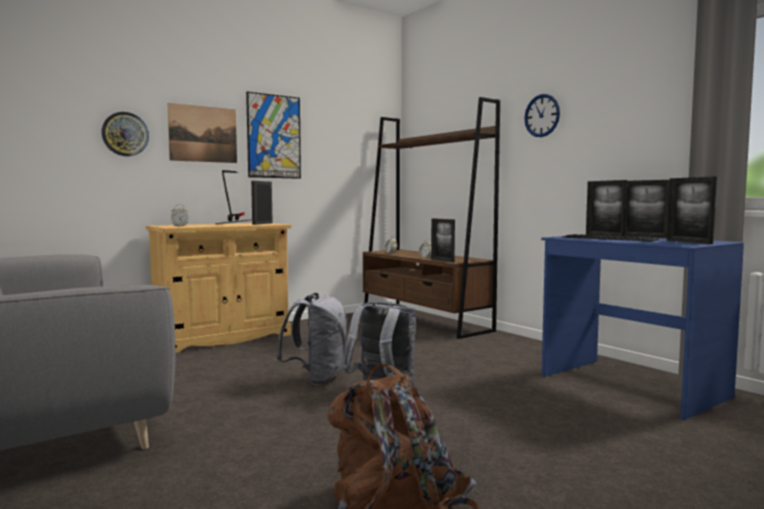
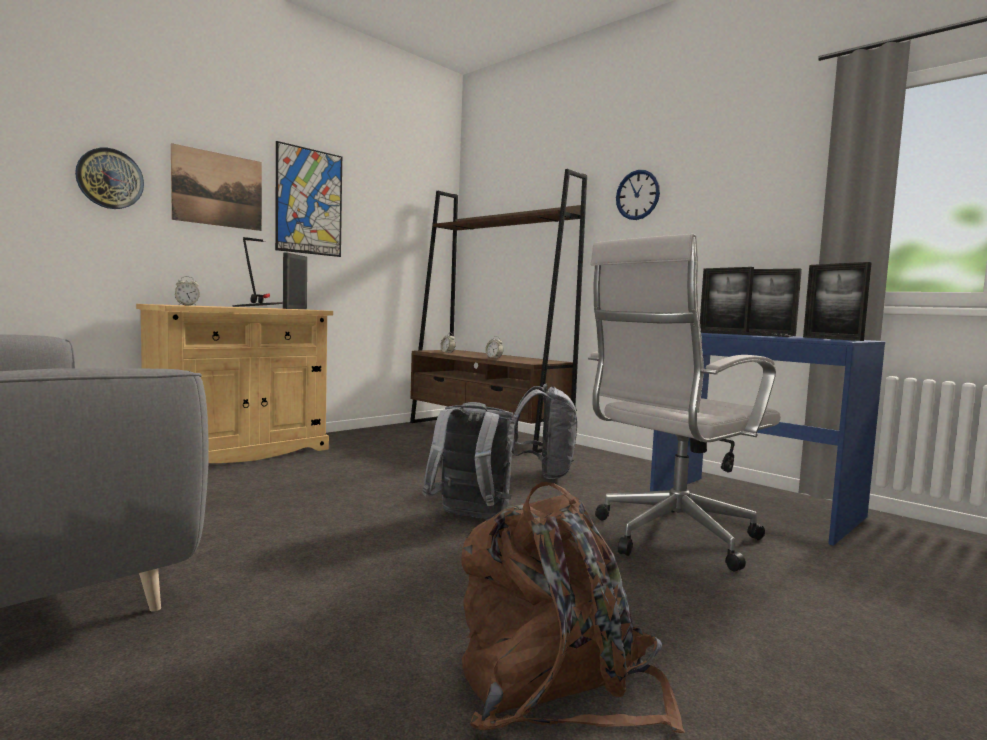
camera: 10 degrees left, 0 degrees up
(317, 379) = (380, 504): grey backpack -> grey backpack (544, 474)
(442, 260) = (515, 361): picture frame -> none
(540, 411) = (670, 538): none -> white office chair

